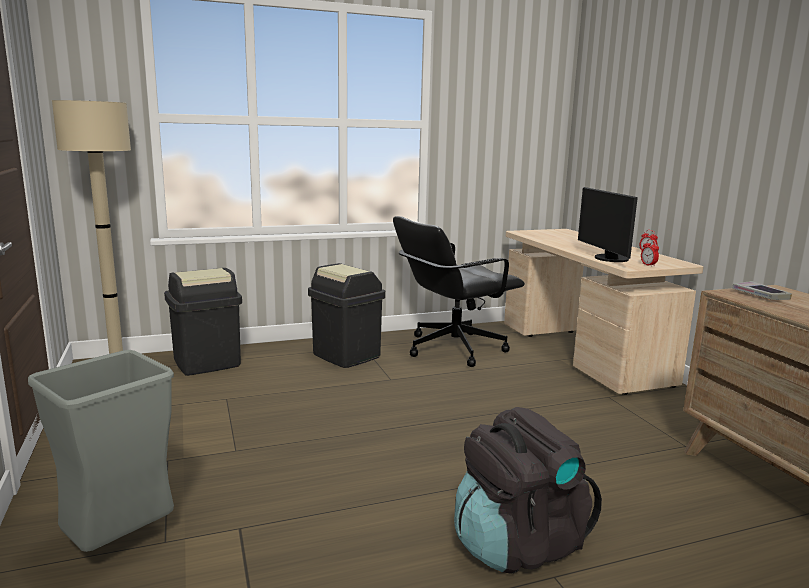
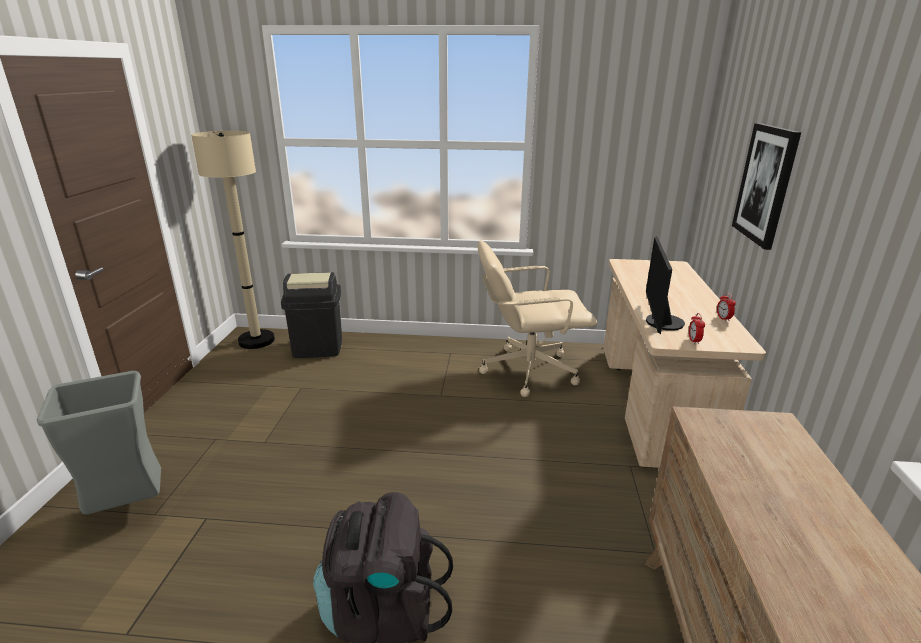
camera: 25 degrees right, 10 degrees up
(346, 356) = (427, 360): black trash can -> none
(453, 348) = (527, 370): black office chair -> beige office chair
(661, 137) = (765, 184): none -> picture
(760, 295) = (736, 430): book -> none

